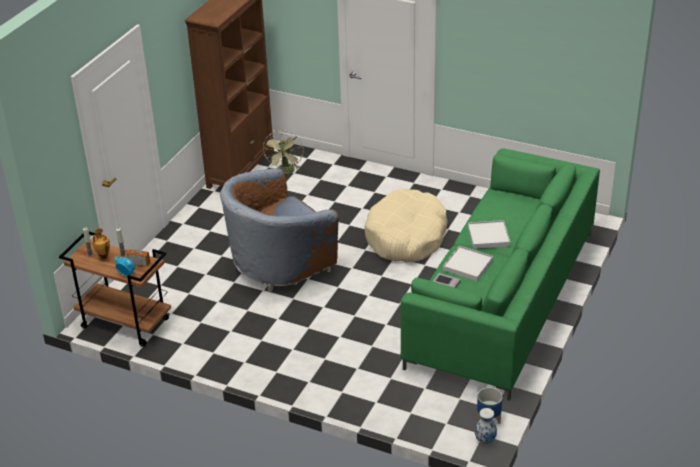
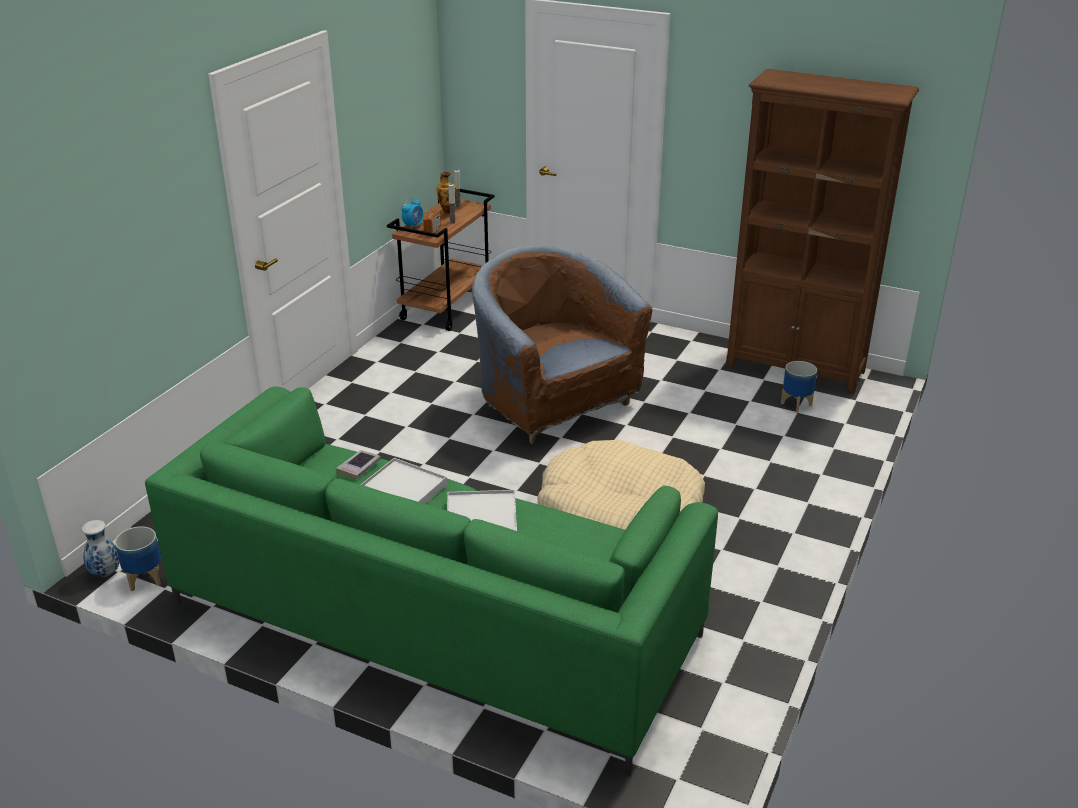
camera: 90 degrees right, 5 degrees down
(285, 172) = (796, 404): green fan -> planter

